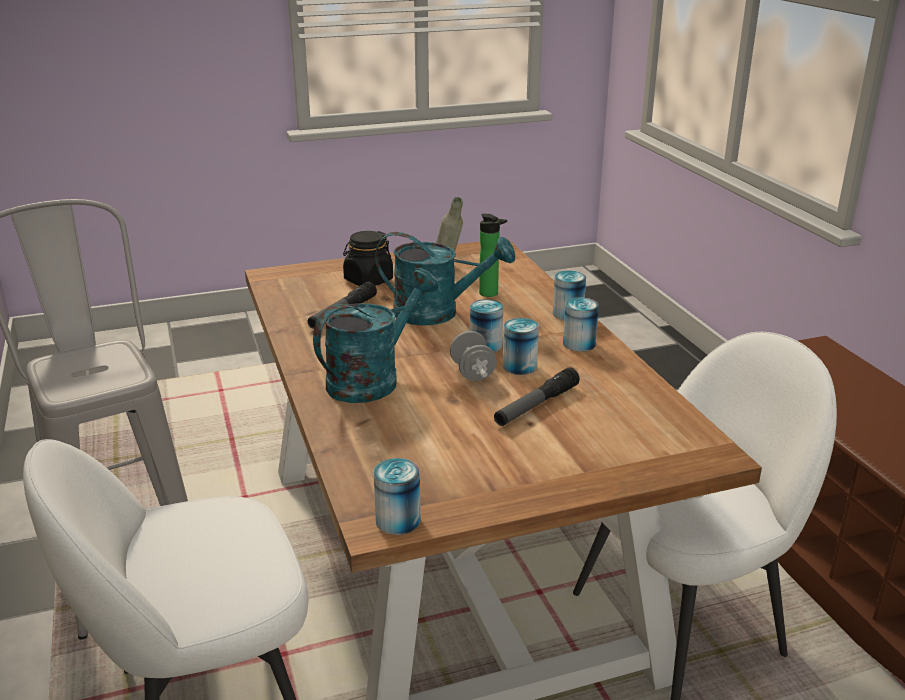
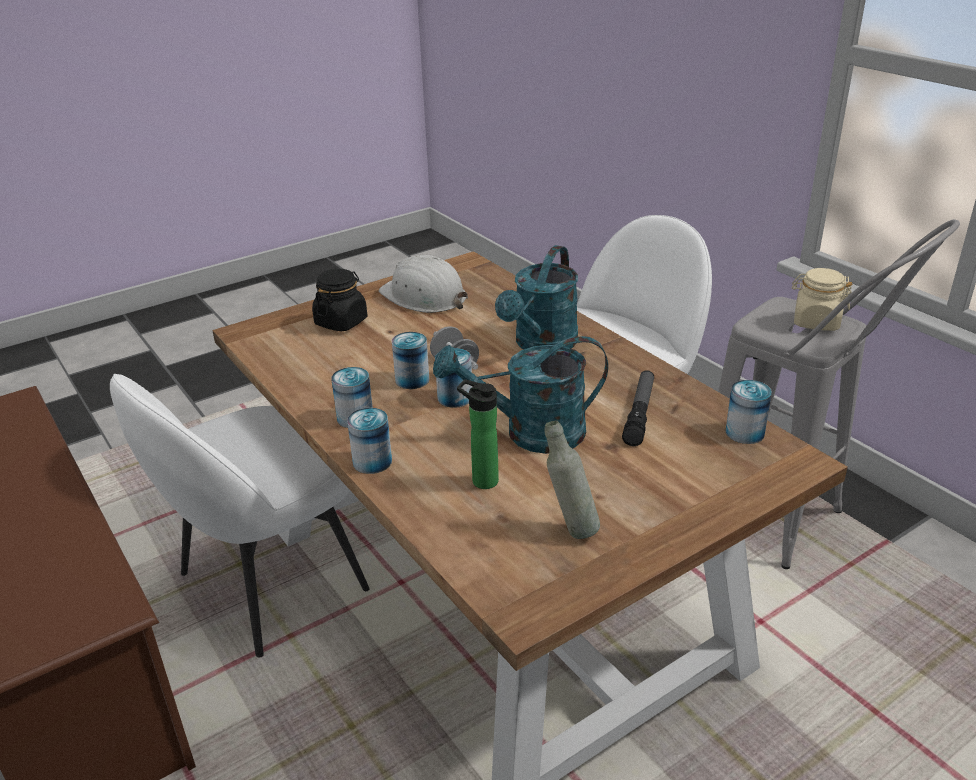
camera: 165 degrees right, 5 degrees up
(71, 368) = (815, 322): none -> beige jar
(368, 280) = (660, 475): black jar -> black jar (341, 322)
(398, 520) = (456, 266): can -> can (744, 432)
(471, 468) = (424, 296): none -> white hard hat
(536, 405) = (388, 345): flashlight -> none

